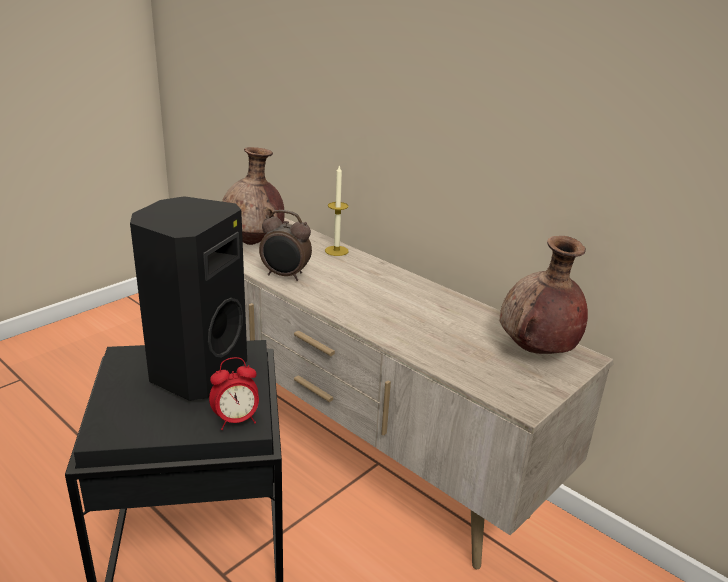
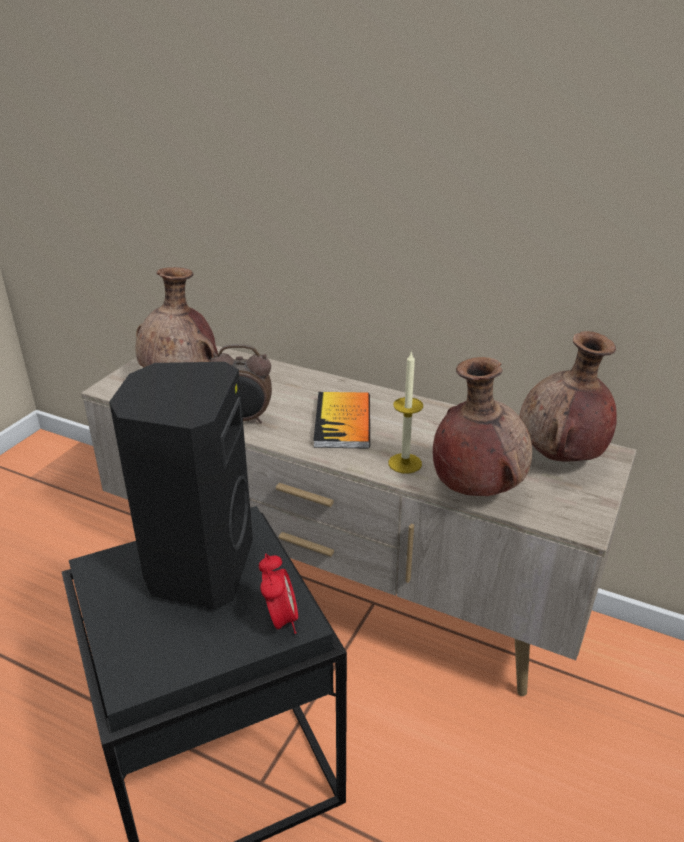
camera: 15 degrees left, 5 degrees up
(236, 420) = (280, 620): alarm clock -> alarm clock turned 60 degrees counterclockwise
(336, 251) = (283, 374): candle -> candle (405, 463)
(363, 291) = (343, 422): none -> book
(445, 358) = (475, 488): none -> brown vase

